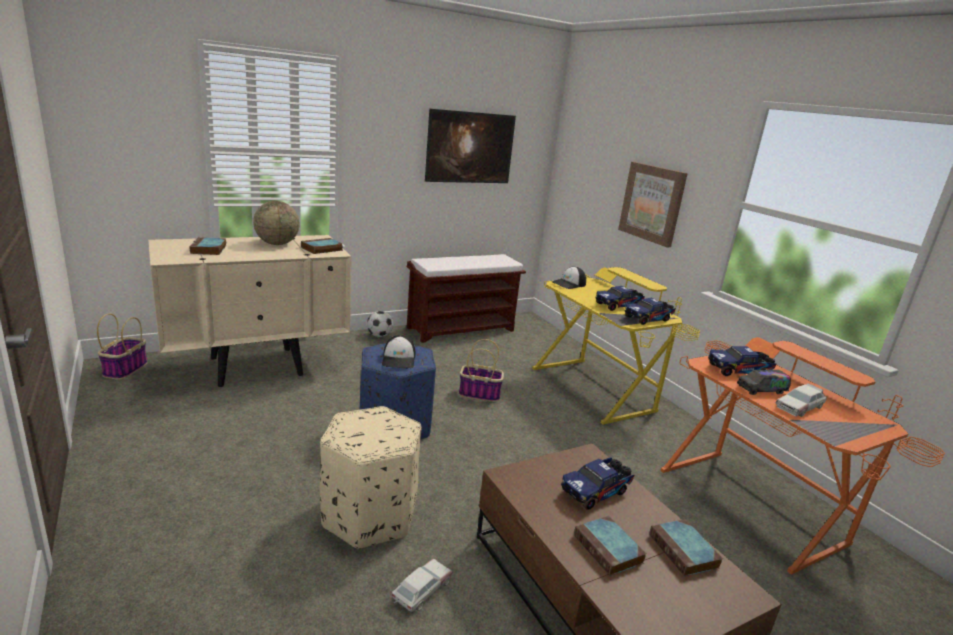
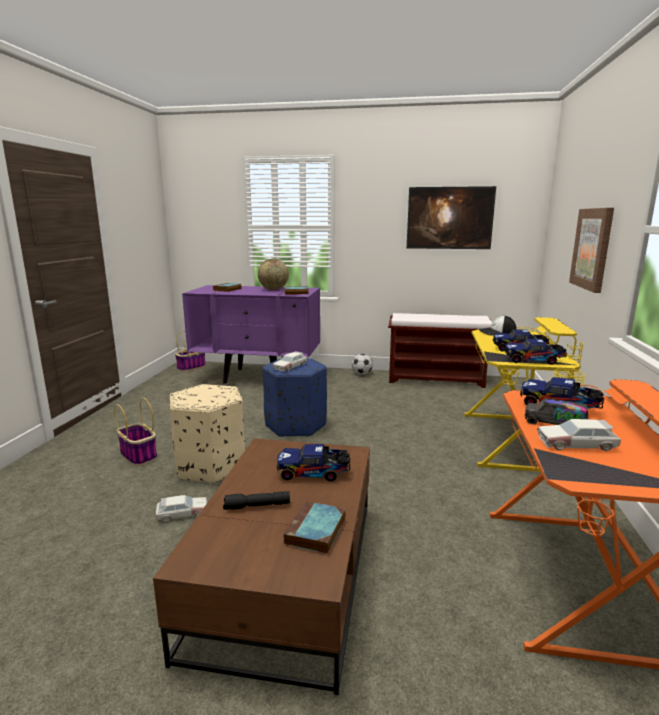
camera: 40 degrees right, 5 degrees down
(257, 367) = (258, 377): beige dresser -> purple dresser
(399, 359) = (290, 366): cap -> toy car
(480, 394) = (389, 421): basket -> basket (139, 455)
(609, 550) = (256, 506): book -> black flashlight

